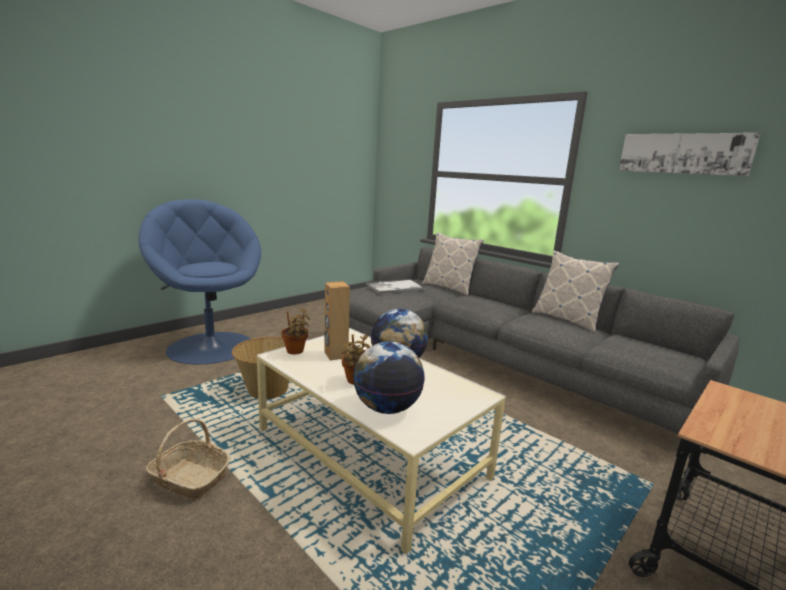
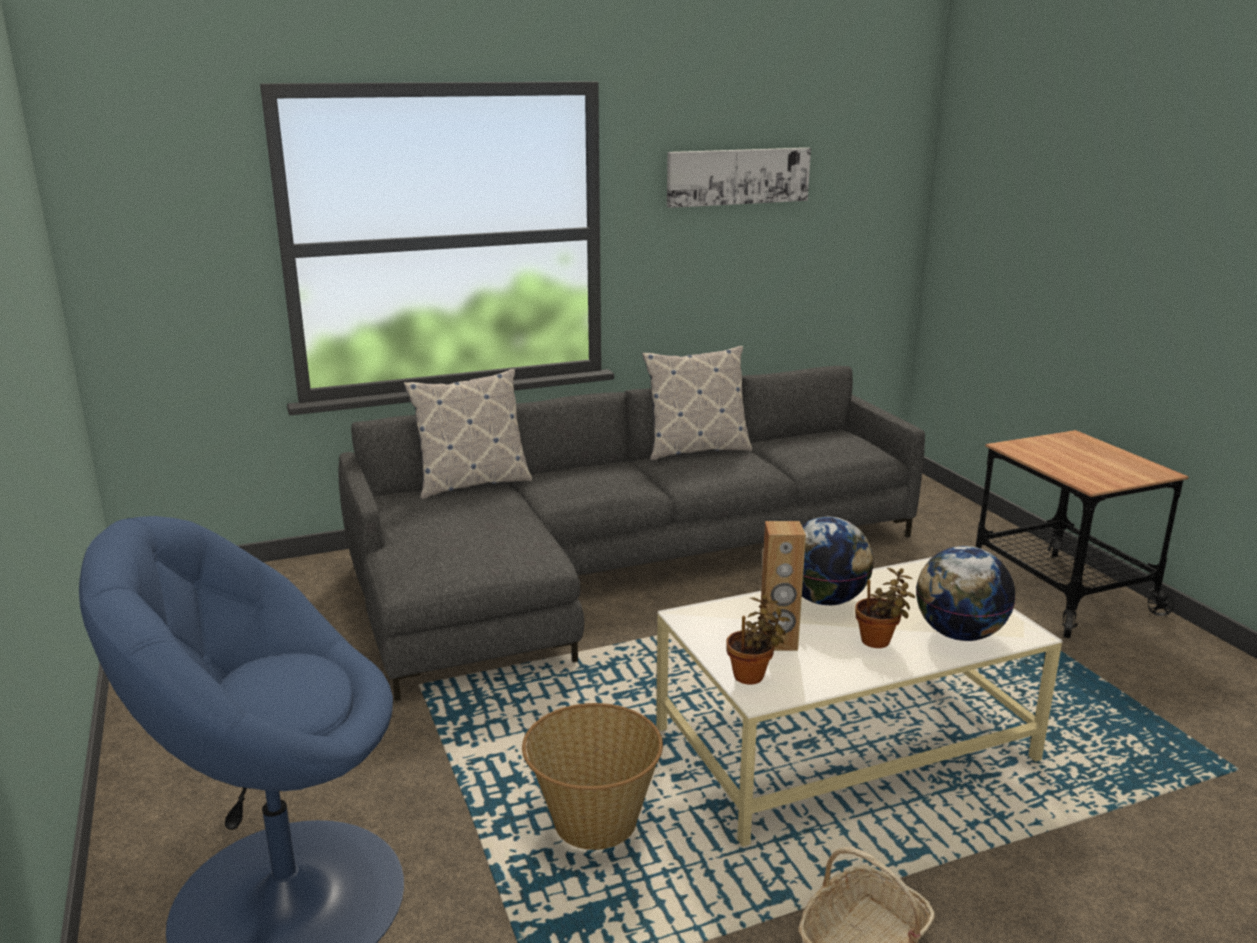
camera: 65 degrees left, 5 degrees up
(395, 287) = (439, 527): tray -> none

